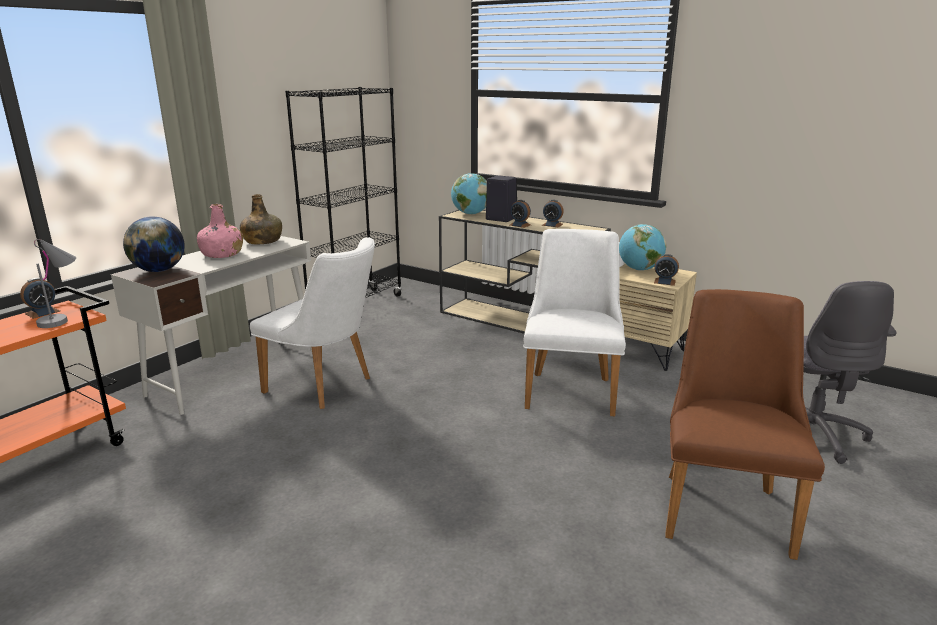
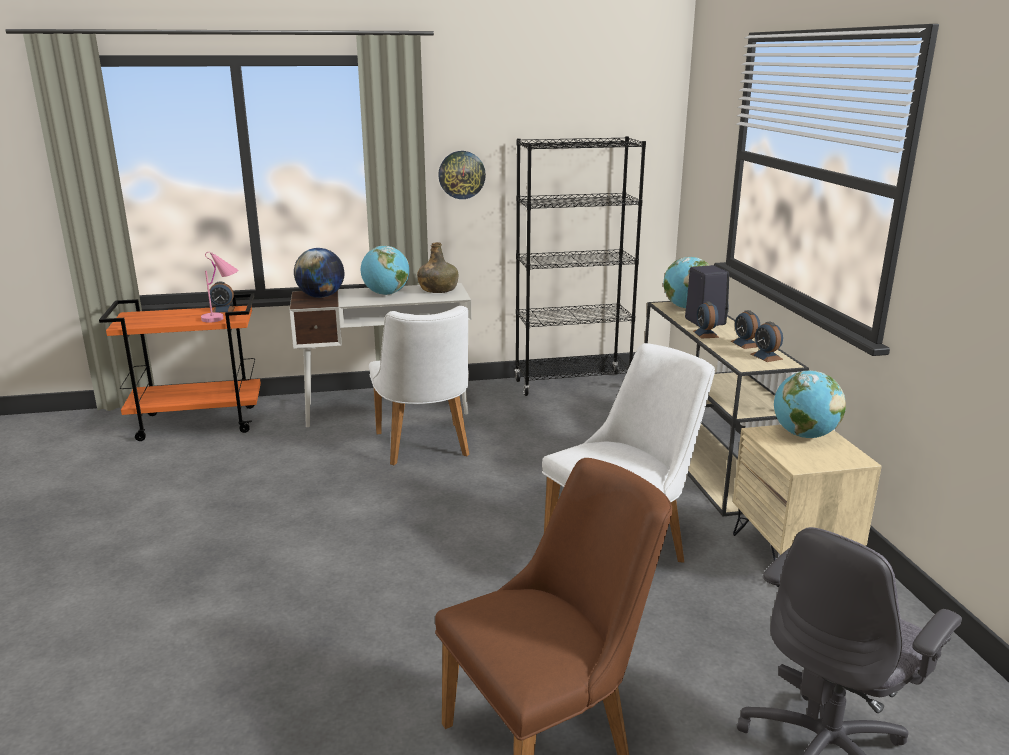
camera: 45 degrees right, 0 degrees up
(63, 318) = (222, 318): grey table lamp -> pink table lamp
(222, 254) = (386, 294): pink bottle -> globe
(242, 128) = (461, 175): none -> wall clock
(664, 282) = (797, 460): alarm clock -> alarm clock (766, 356)

